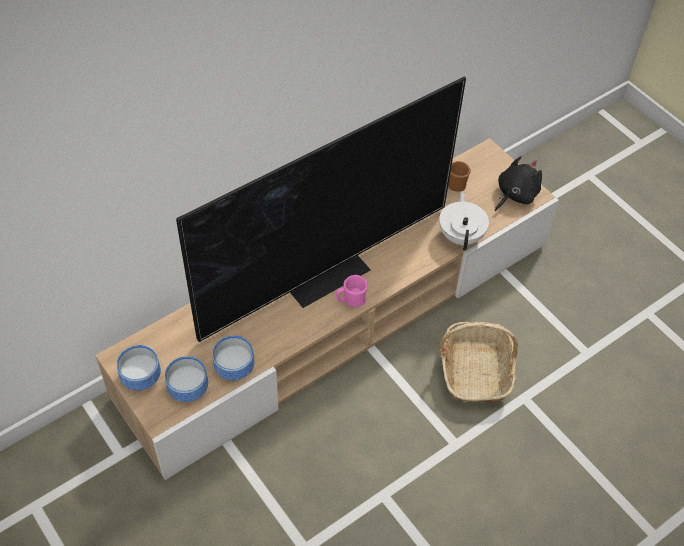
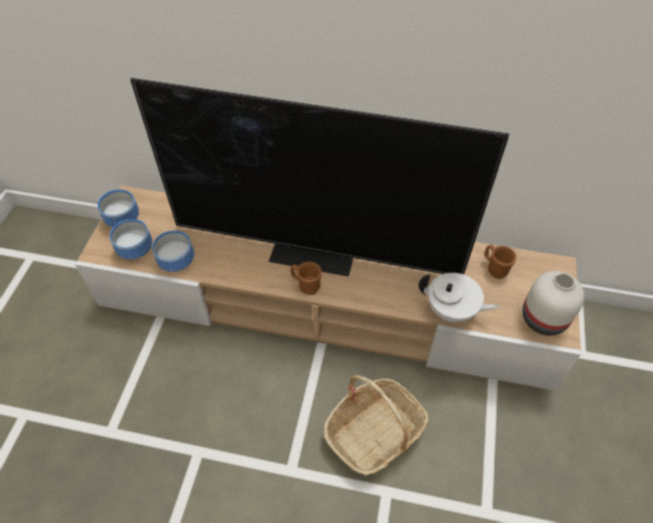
camera: 50 degrees right, 0 degrees up
(351, 300) = (306, 285): pink mug -> brown mug
(461, 236) = (452, 311): white teapot -> white teapot turned 60 degrees clockwise
(515, 194) = (542, 317): black plush toy -> white vase

